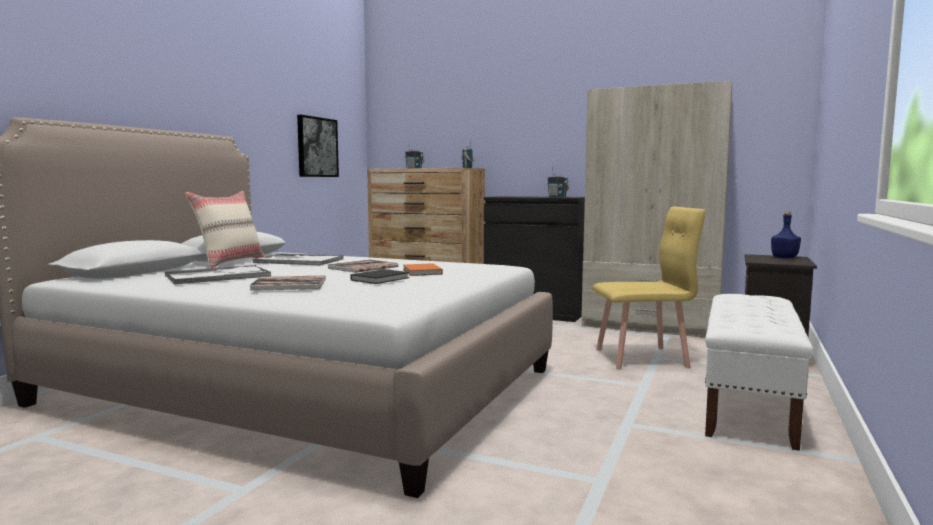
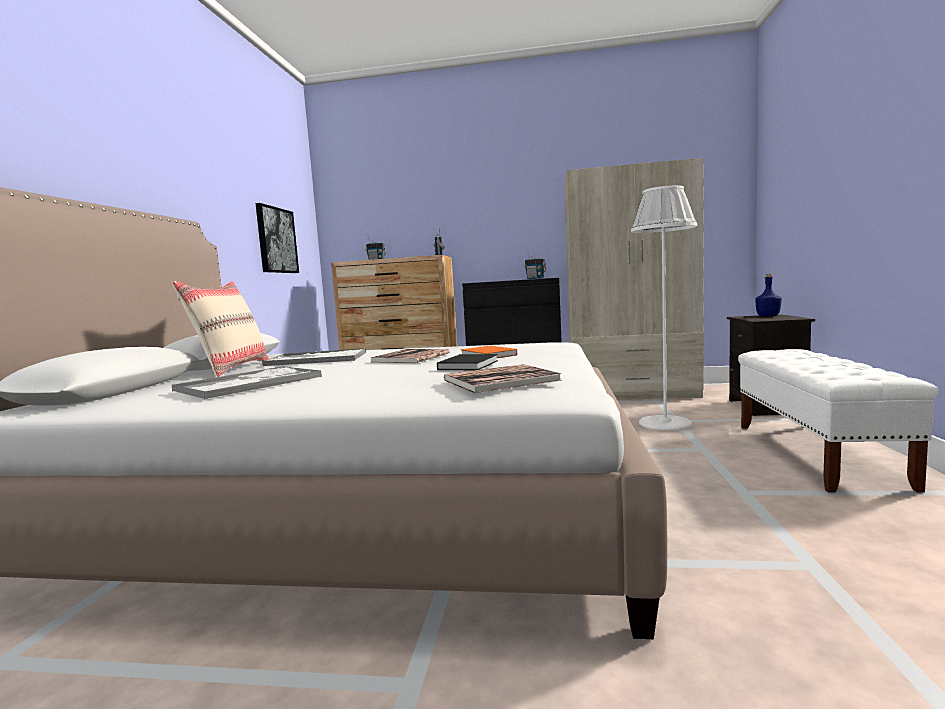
camera: 15 degrees left, 0 degrees up
(289, 284) = (373, 382): book -> book (500, 380)
(642, 358) = (665, 423): yellow chair -> white floor lamp

